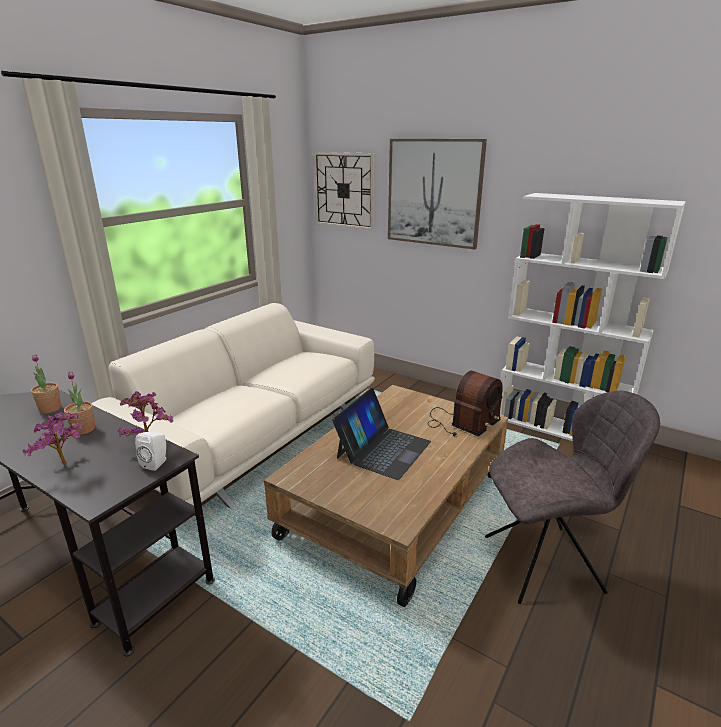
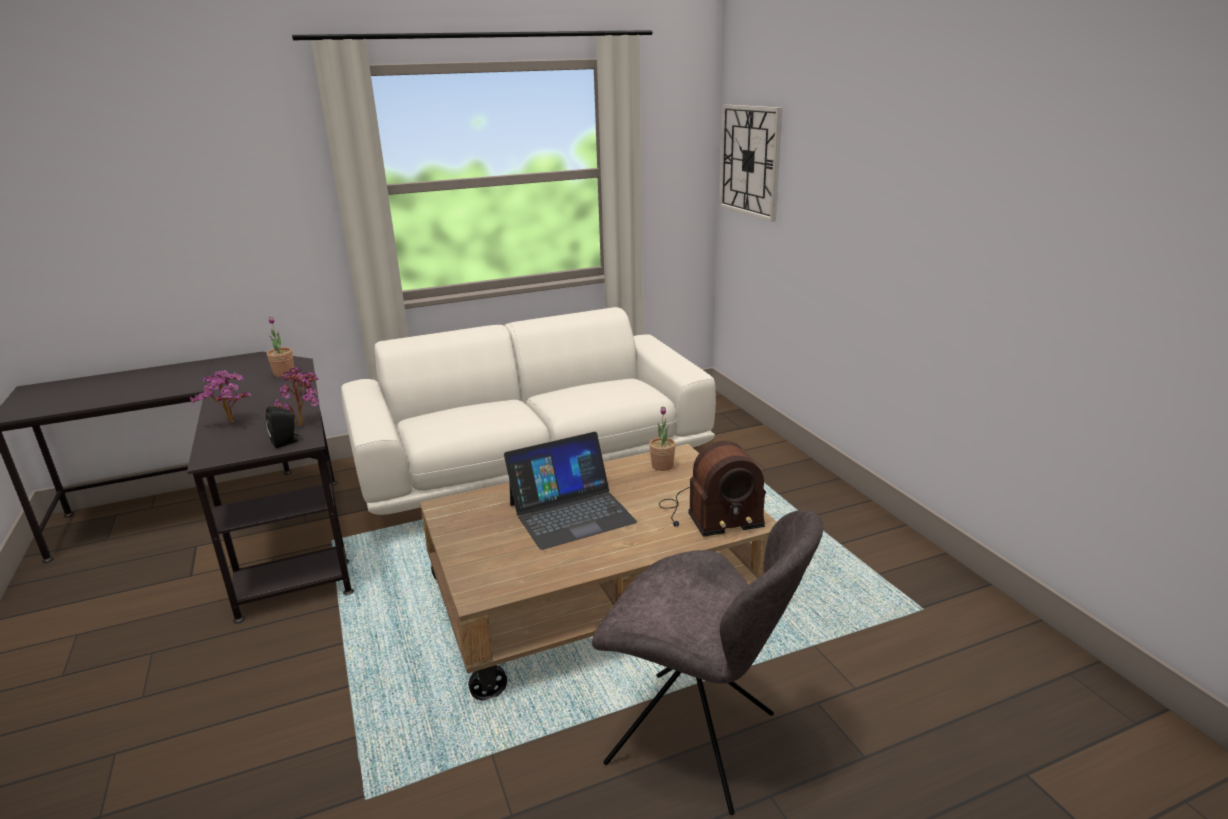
camera: 35 degrees right, 0 degrees up
(84, 429) = (280, 398): potted plant -> potted plant (662, 466)
(156, 463) = (286, 442): white speaker -> black speaker
(434, 193) = (841, 171): picture -> none
(559, 428) = (954, 588): white bookcase -> none

